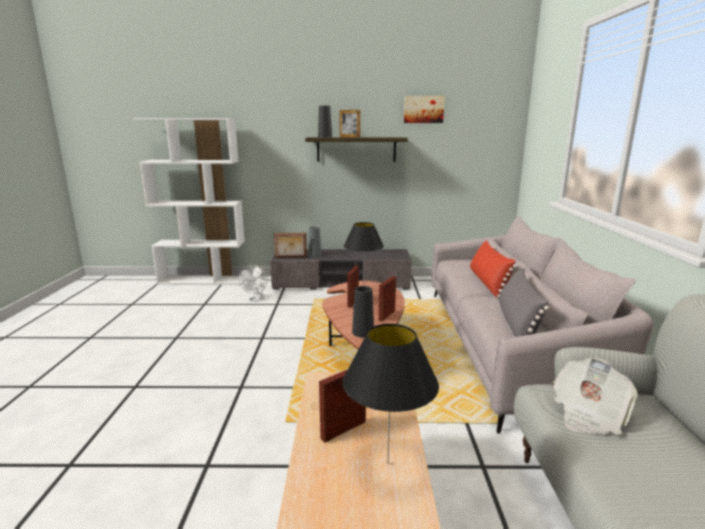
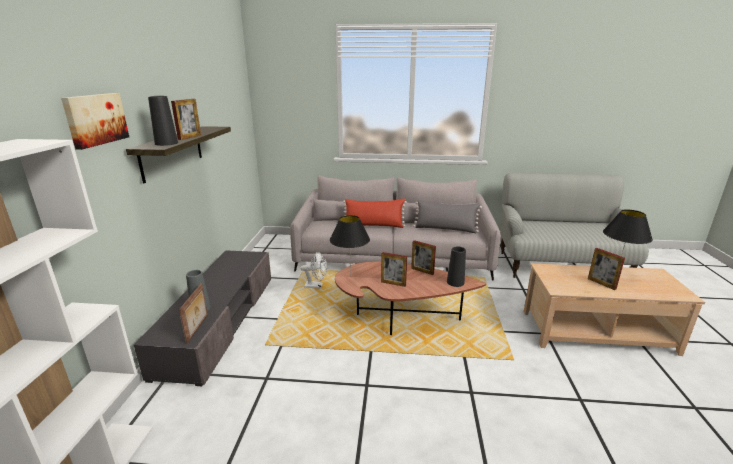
camera: 85 degrees left, 5 degrees up
(255, 299) = (236, 402): white fan -> white fan (316, 286)
(423, 109) = (206, 91): picture -> picture (95, 119)
(588, 414) = (540, 232): newspaper -> none

